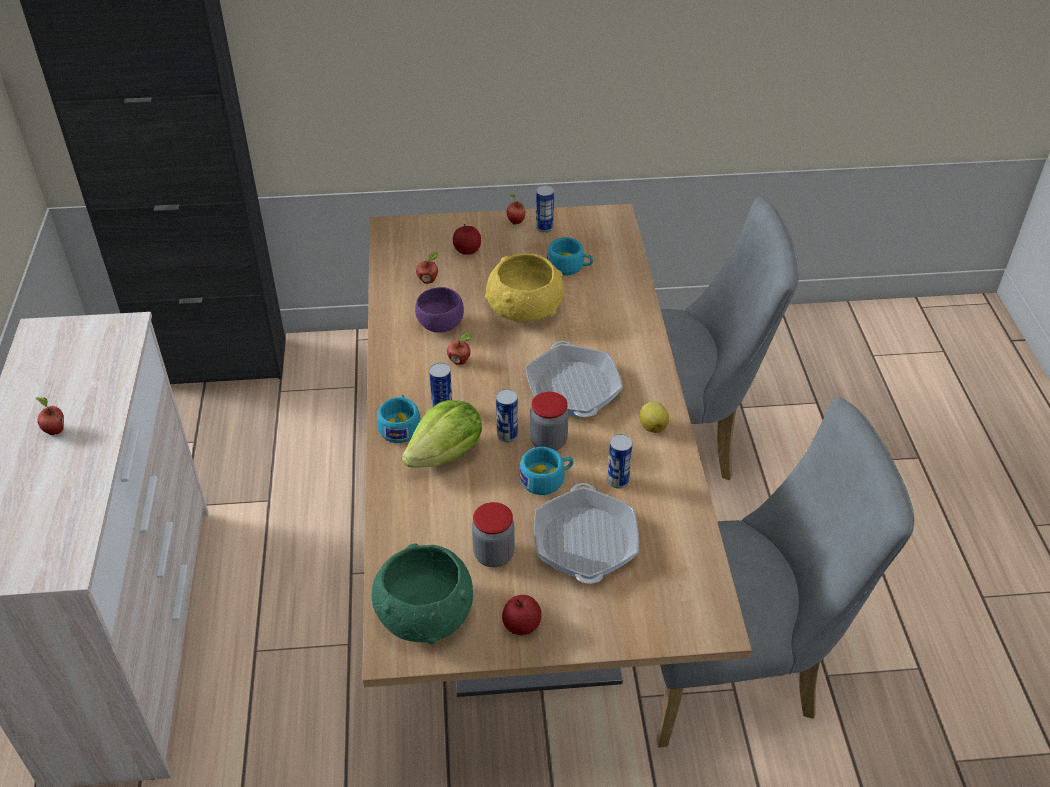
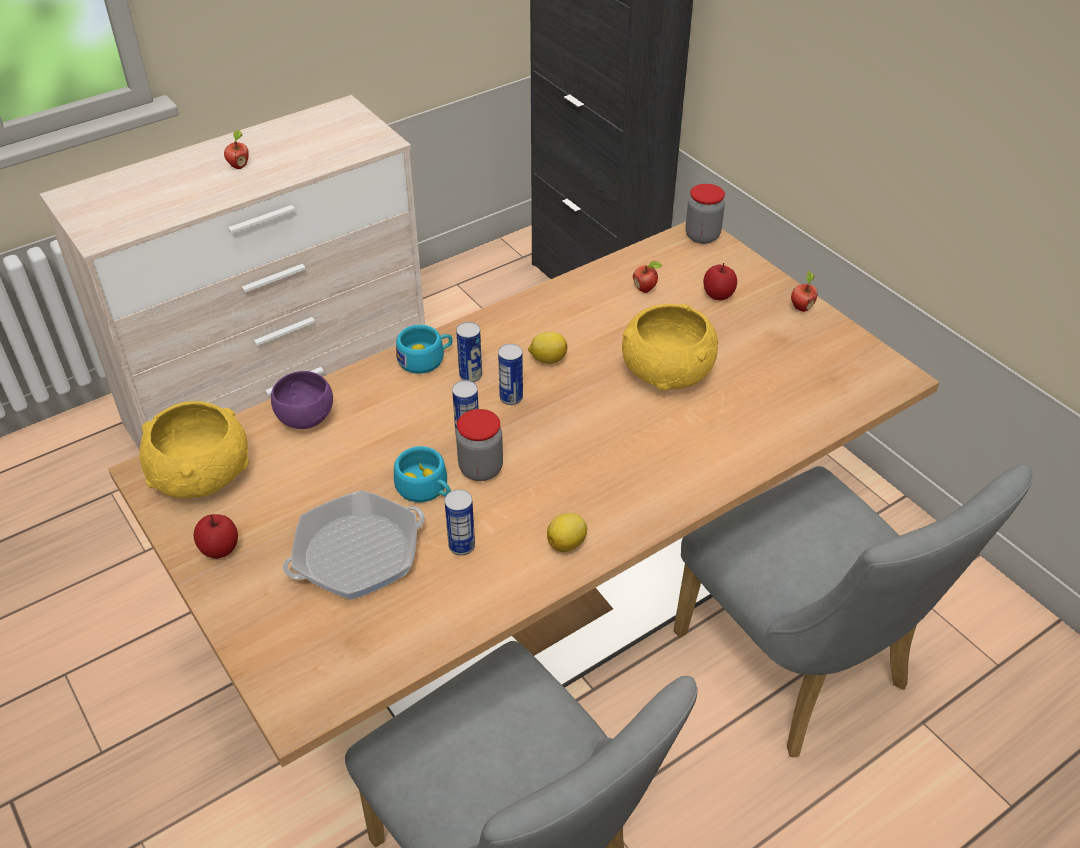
camera: 60 degrees right, 0 degrees up
(424, 613) = (201, 475): green bowl -> yellow bowl
(438, 325) = (585, 324): purple bowl -> purple bowl (304, 417)
(446, 454) = (410, 404): lettuce -> none
(460, 361) = (547, 359): apple -> lemon
(494, 554) = (299, 491): jar -> jar (702, 236)
(544, 228) = (815, 332): can -> can (511, 398)
(569, 267) = (770, 376): turquoise cup -> none
(573, 388) = (576, 456): frying pan -> none

